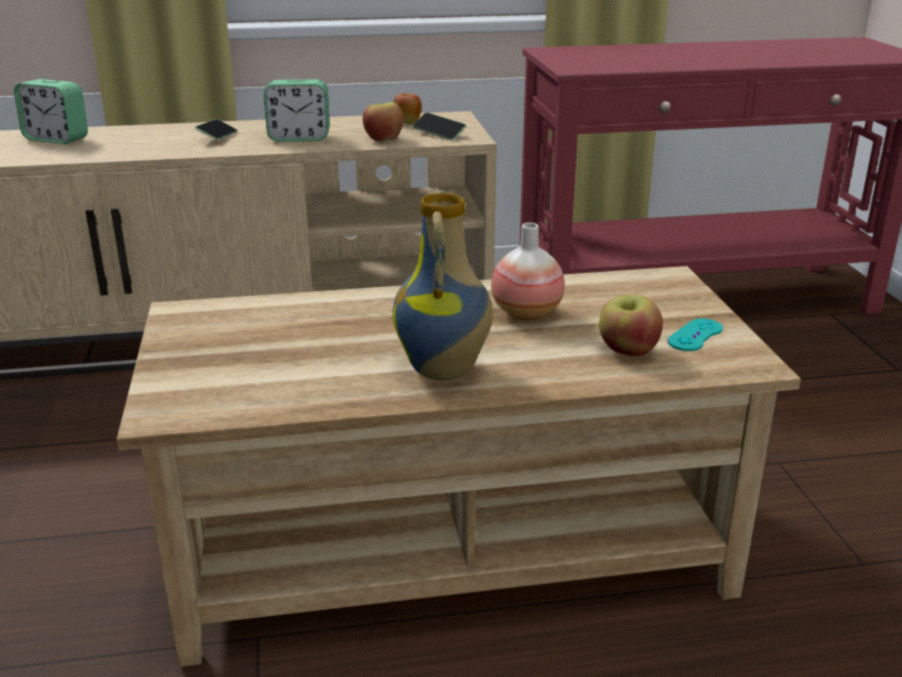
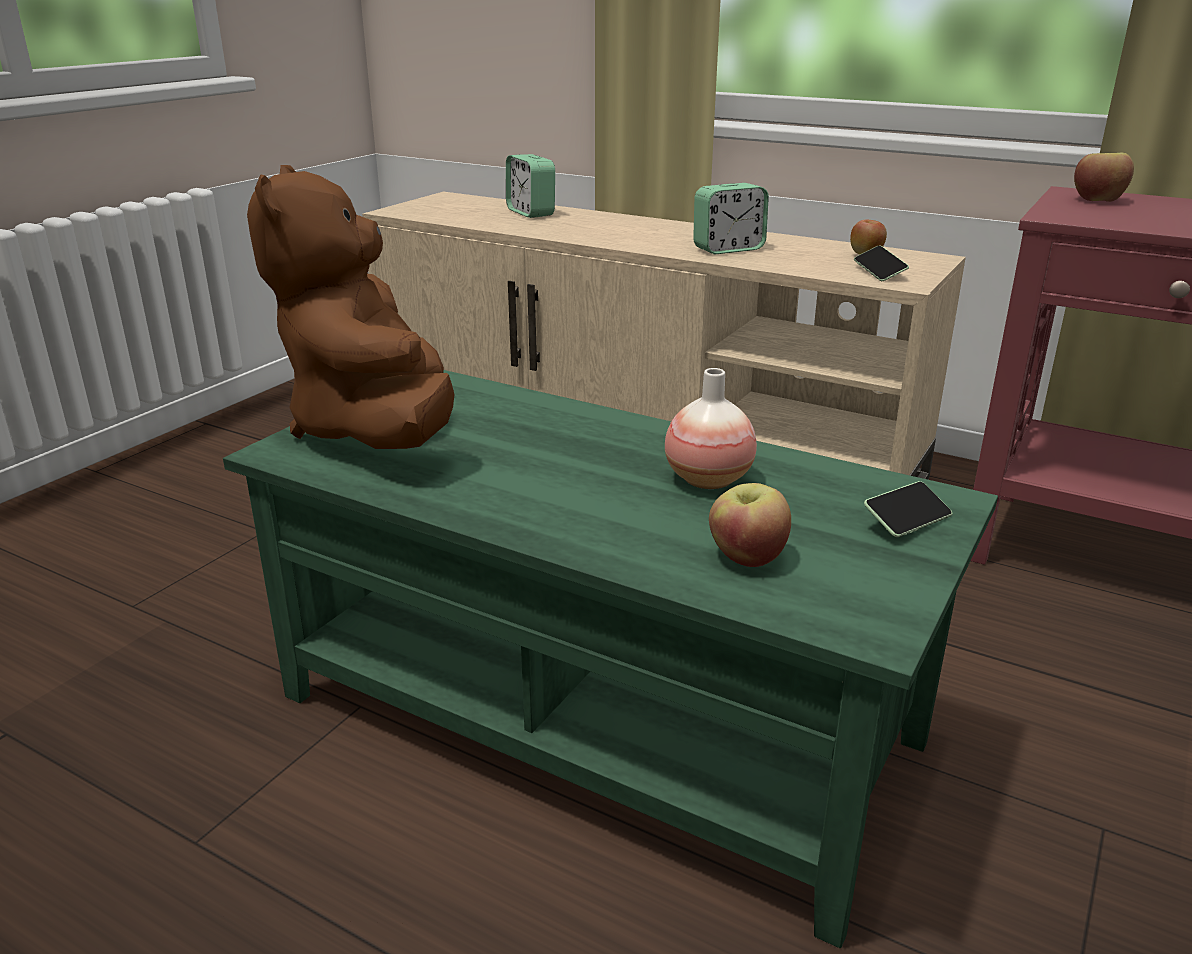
camera: 40 degrees right, 0 degrees up
(217, 137) = (657, 234): phone -> phone (906, 521)
(219, 366) = (375, 430): none -> brown plush toy
(299, 138) = (728, 249): alarm clock -> alarm clock turned 60 degrees counterclockwise
(383, 139) = (808, 266): apple -> apple (1097, 200)
(445, 370) = (534, 503): vase -> none
(451, 547) = (598, 718): beige coffee table -> green coffee table
(695, 335) = (859, 572): turquoise game controller -> none

